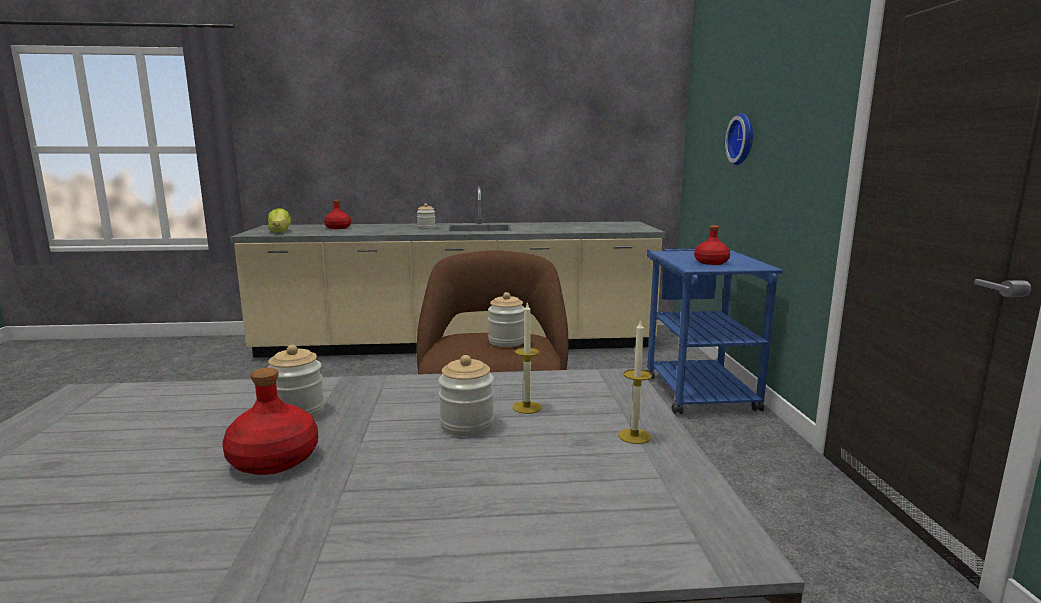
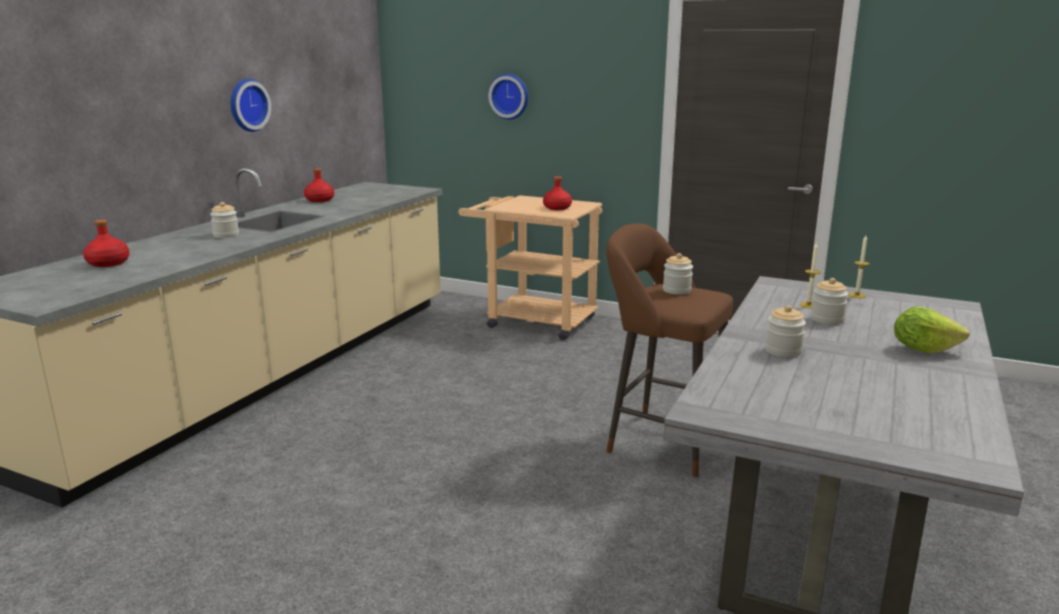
camera: 60 degrees left, 5 degrees up
(275, 459) = (855, 360): red bottle -> red bottle (320, 200)
(280, 232) = (68, 290): lettuce -> lettuce (923, 349)
(509, 141) = (247, 105): none -> wall clock
(695, 389) = (532, 320): blue cart -> beige cart

